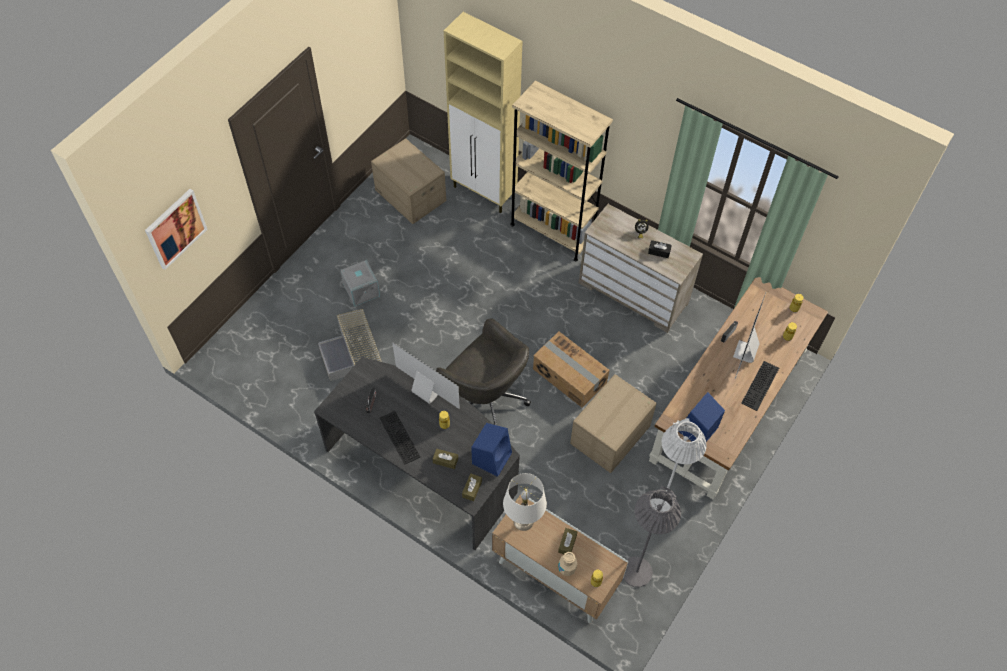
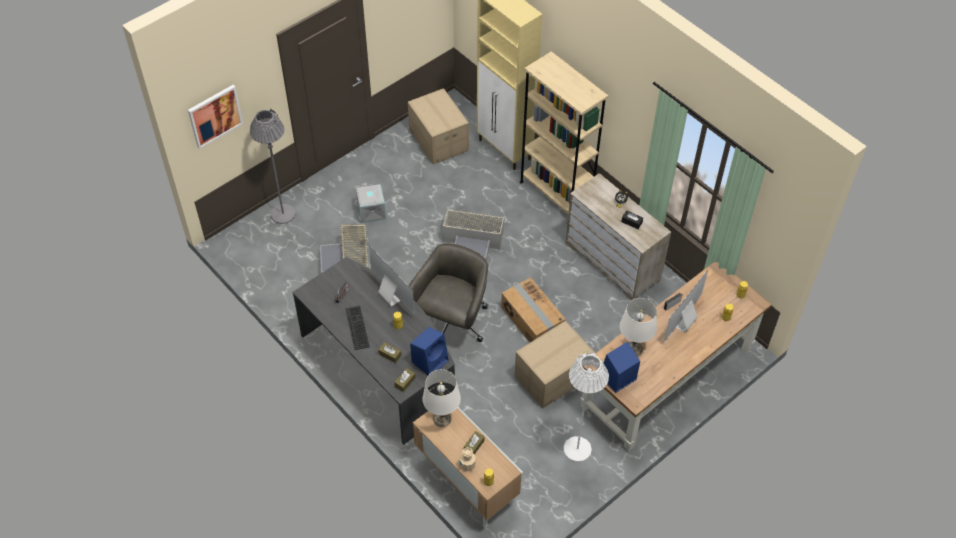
camera: 15 degrees right, 5 degrees down
(481, 302) = (473, 242): none -> grey storage box
(486, 398) = (452, 322): grey office chair -> grey office chair turned 120 degrees counterclockwise
(636, 572) = (539, 495): grey floor lamp -> grey floor lamp (283, 214)
(704, 393) = (633, 349): none -> white table lamp
(761, 386) = (687, 354): keyboard -> none

